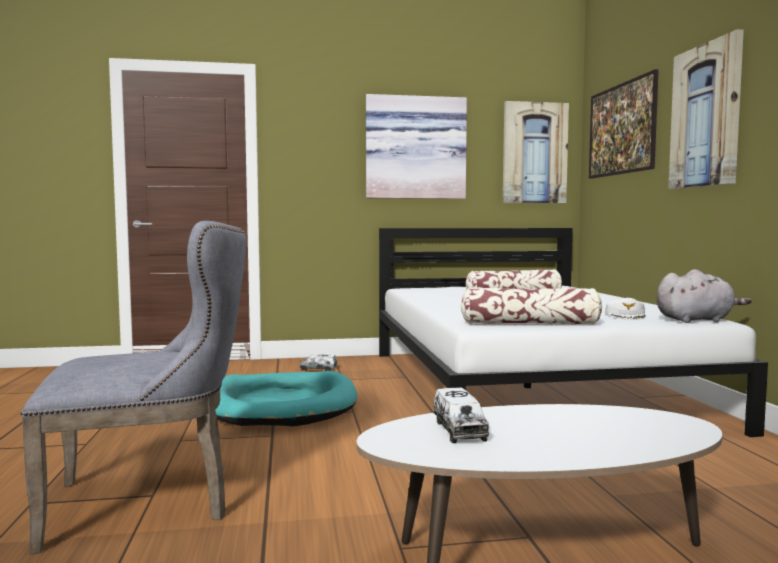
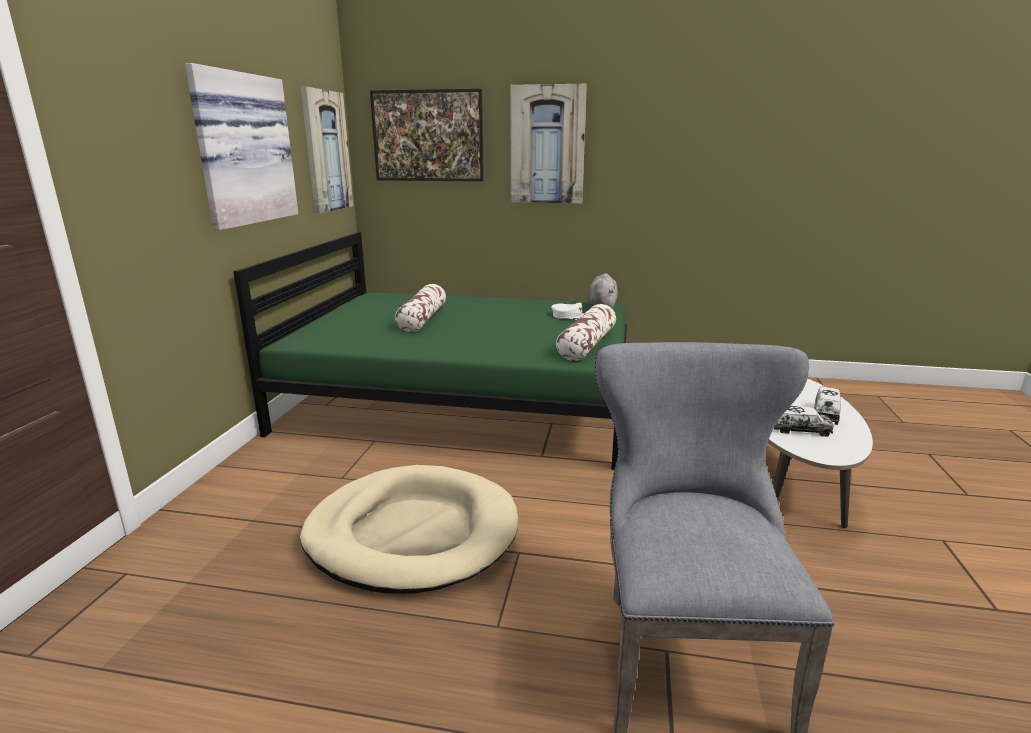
camera: 70 degrees left, 15 degrees up
(281, 405) = (412, 533): turquoise dog bed -> beige dog bed
(318, 369) = (271, 486): toy truck -> toy truck (825, 414)
(526, 386) = (465, 398): white bed -> green bed

